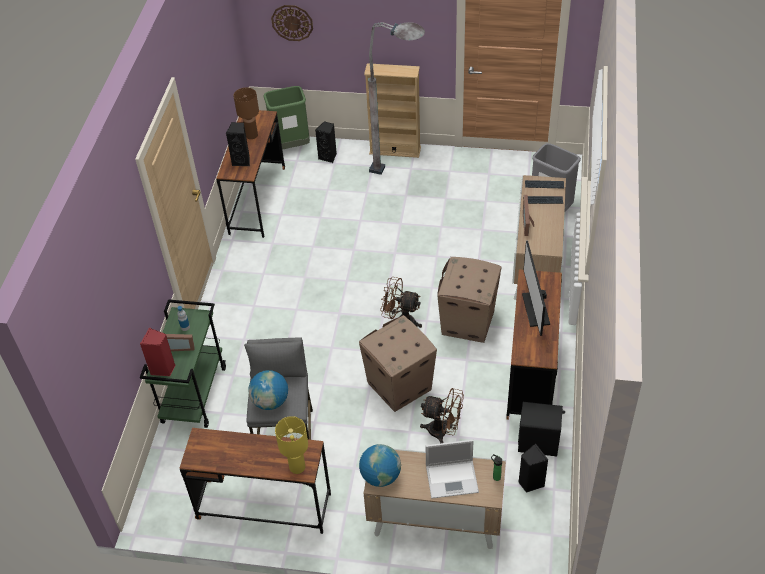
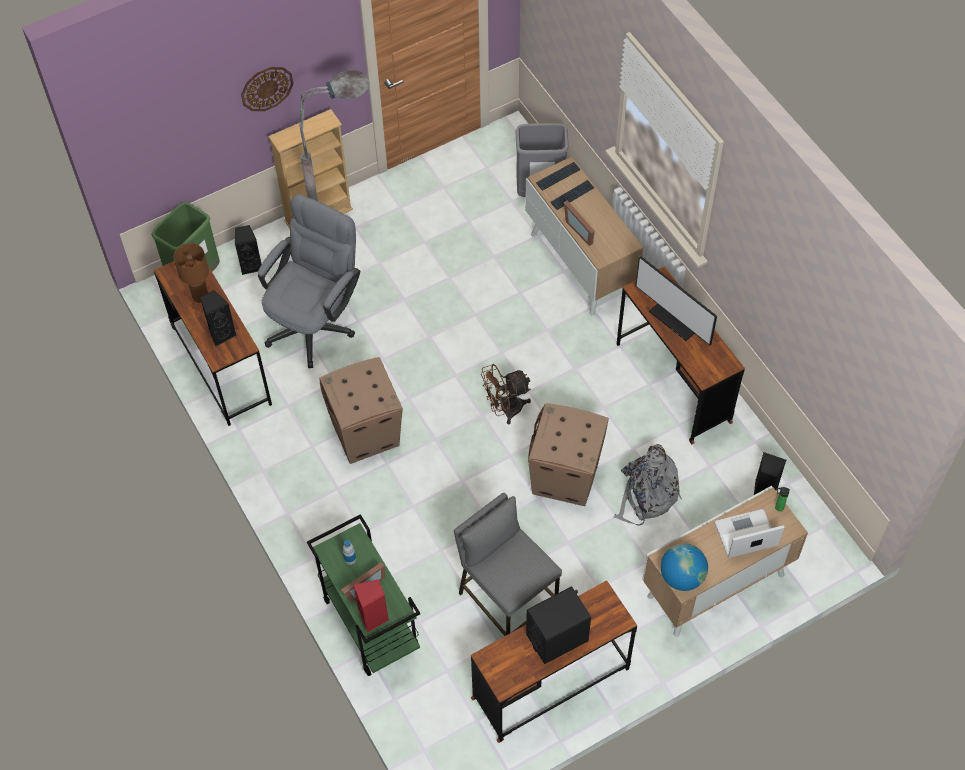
camera: 40 degrees left, 10 degrees up
(270, 401) = (514, 576): globe -> none
(292, 22) = (167, 135): wall clock -> wall clock (266, 88)
(297, 467) = (608, 622): yellow table lamp -> none
(334, 207) = (315, 321): none -> grey office chair
(443, 431) = (646, 495): brown fan -> grey backpack
(453, 478) = (744, 534): laptop -> laptop turned 150 degrees counterclockwise
(467, 323) = (570, 369): cardboard box -> cardboard box (366, 434)
(538, 442) = (738, 448): black speaker -> black speaker (557, 637)

